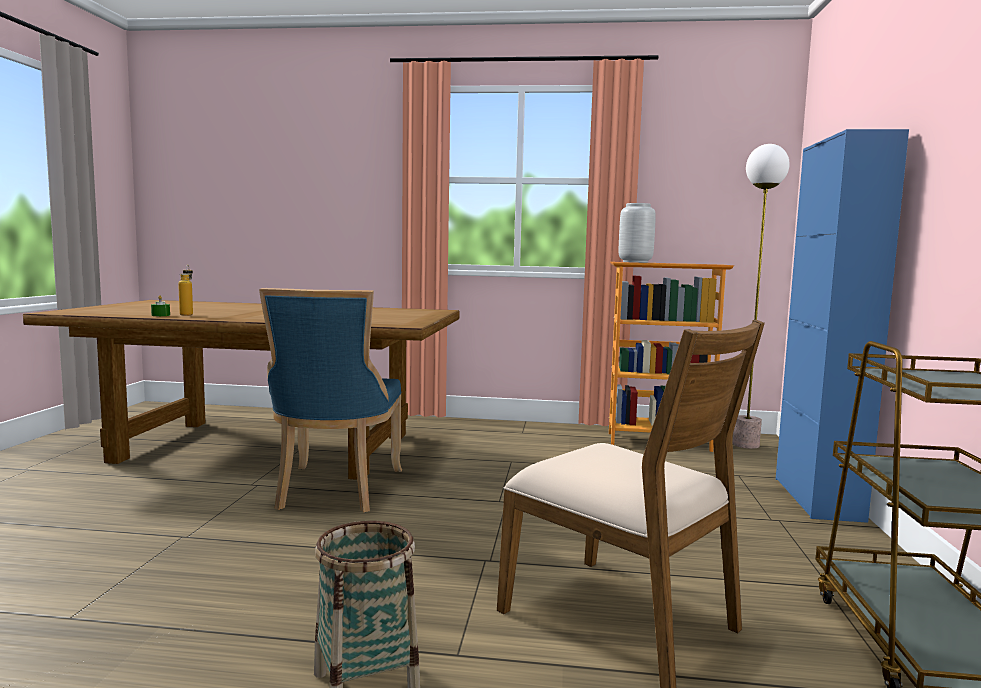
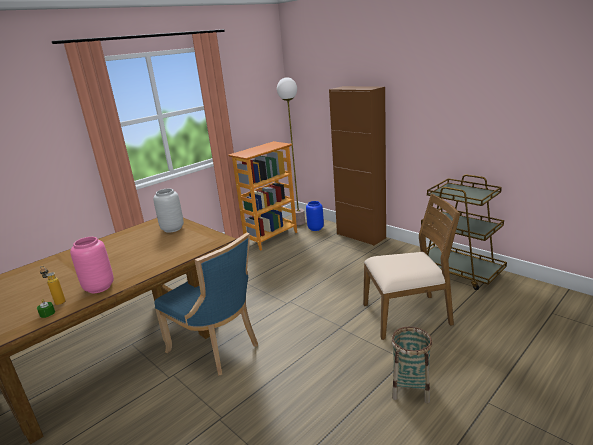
camera: 50 degrees left, 15 degrees up
(229, 317) = (100, 287): none -> pink vase
(636, 262) = (247, 153): grey vase -> grey vase (173, 228)
(756, 460) = (316, 228): none -> blue vase
(817, 499) = (361, 236): blue cabinet -> brown cabinet

